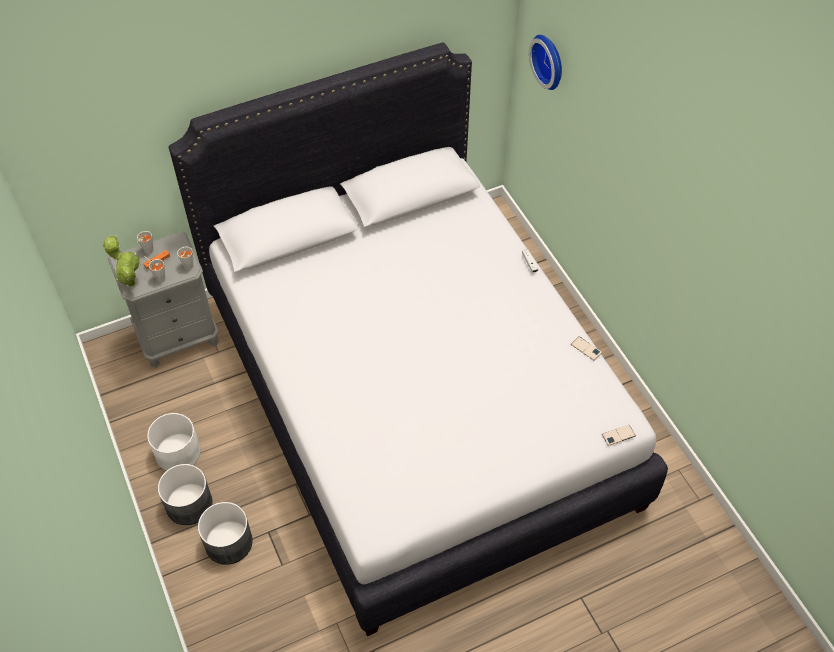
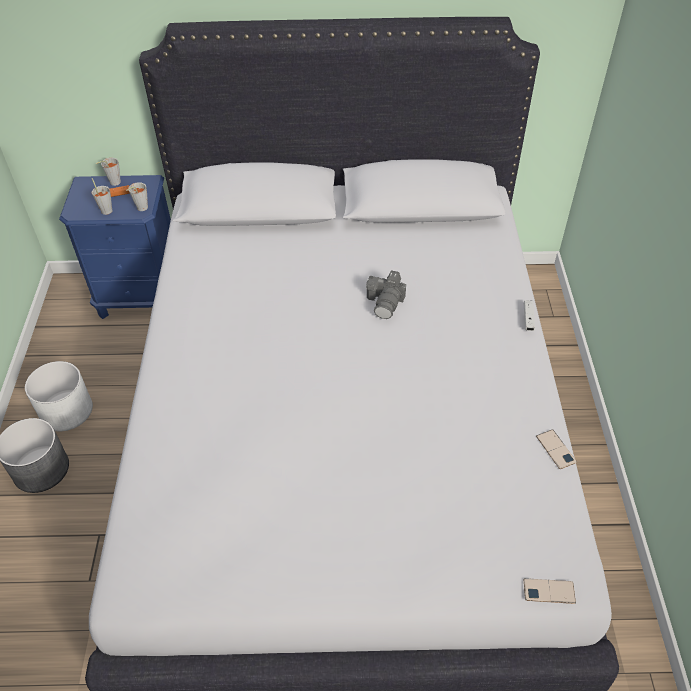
camera: 25 degrees right, 5 degrees down
(130, 282) = (75, 205): potted plant -> none
(178, 337) = (142, 297): grey nightstand -> blue nightstand
(228, 542) = (51, 528): grey planter -> none
(427, 283) = (386, 302): none -> camera
(550, 60) = (640, 65): wall clock -> none

